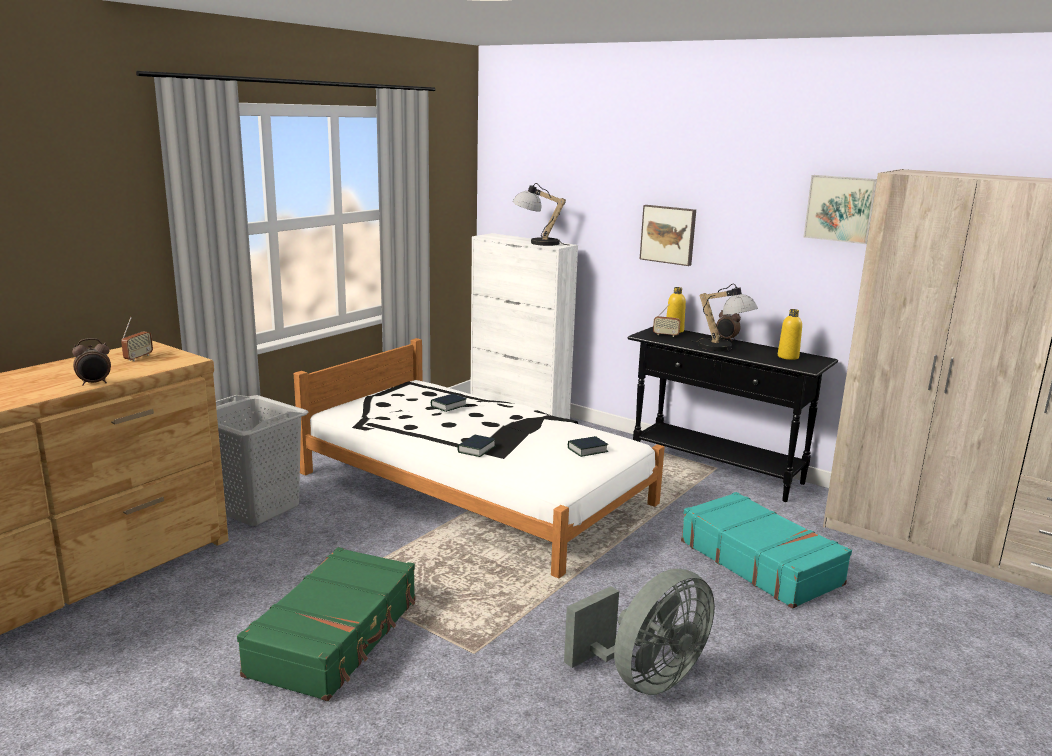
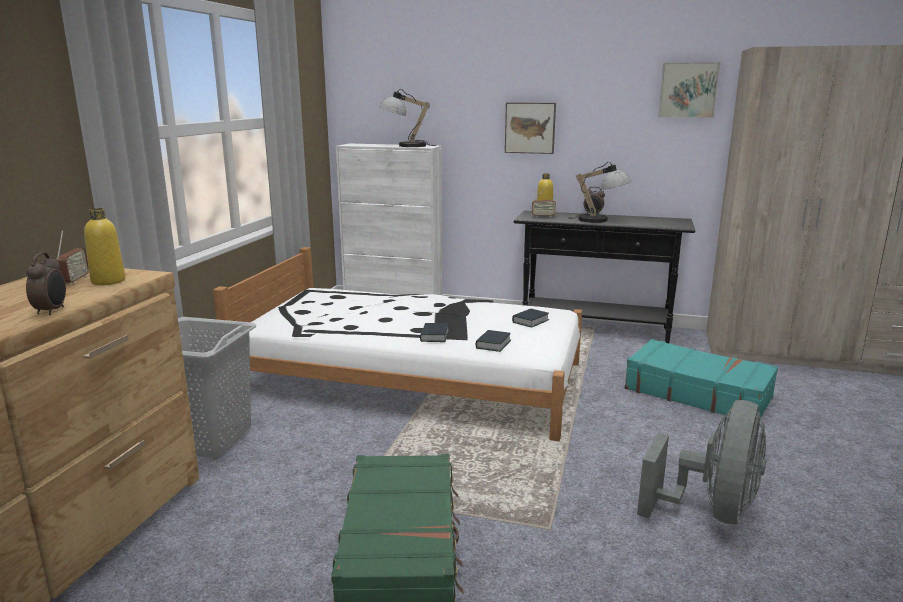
camera: 20 degrees left, 0 degrees up
(95, 383) = (52, 311): alarm clock -> alarm clock turned 45 degrees counterclockwise
(448, 406) = (370, 304): book -> book (493, 344)
(788, 357) = (656, 221): yellow bottle -> yellow bottle (108, 281)

